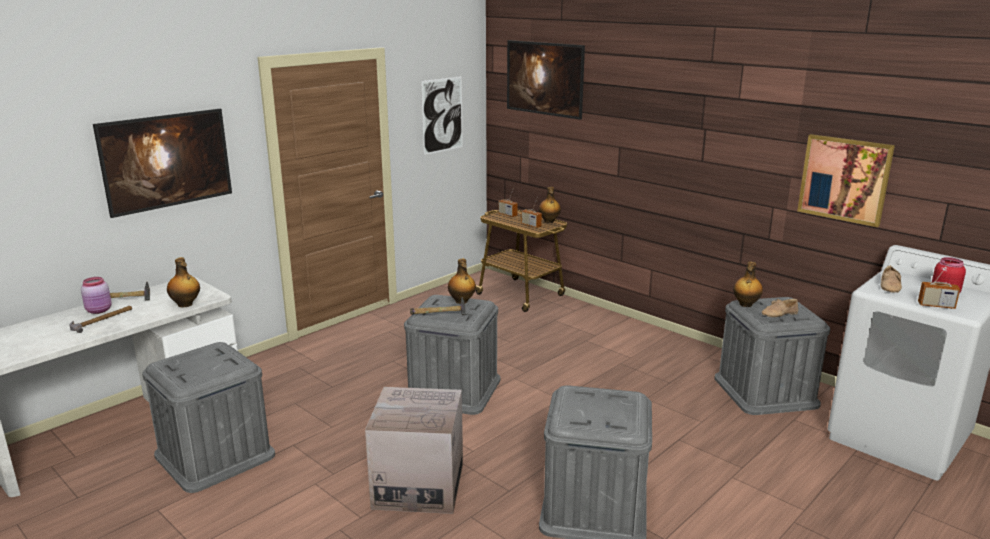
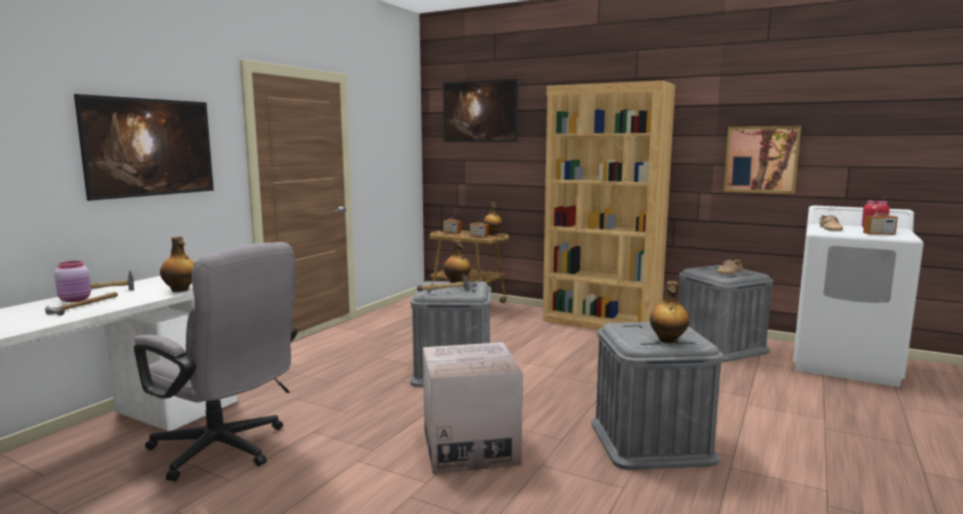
camera: 15 degrees left, 10 degrees down
(215, 455) = (226, 451): grey storage box -> grey office chair
(442, 115) = (390, 144): picture -> none
(652, 339) = (601, 323): none -> brown bookcase
(745, 304) = (697, 270): bottle -> bottle (667, 340)

